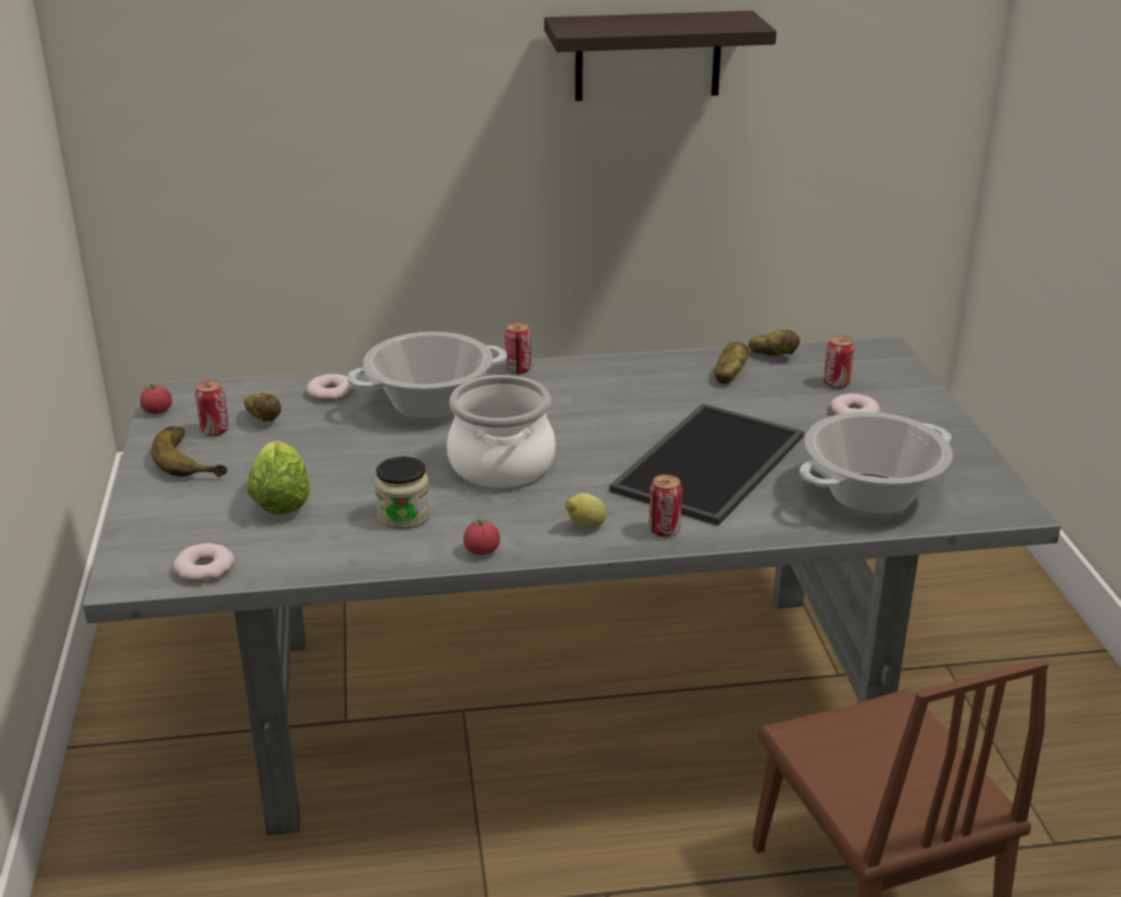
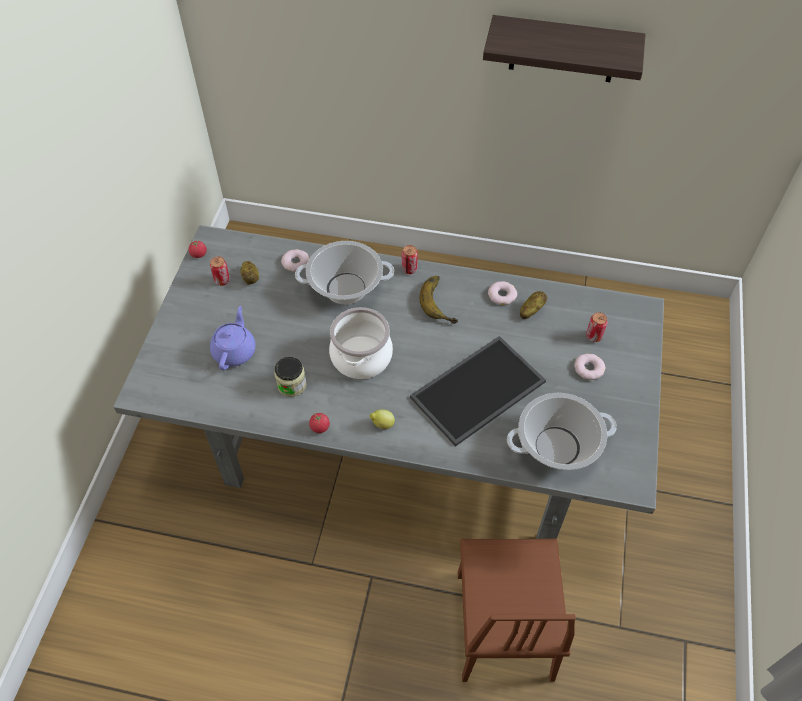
camera: 20 degrees right, 25 degrees up
(195, 457) = (204, 302): banana -> banana (442, 301)
(205, 568) = (178, 397): donut -> donut (502, 295)
(281, 498) = (235, 351): lettuce -> purple teapot
(664, 530) = (424, 440): can -> none
(773, 356) = (569, 298): potato -> none

